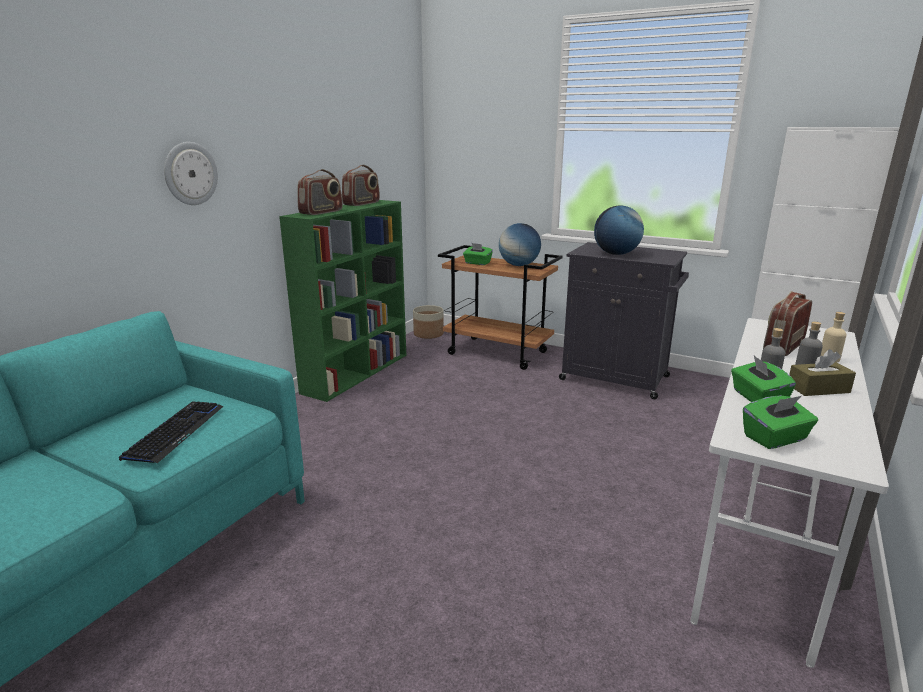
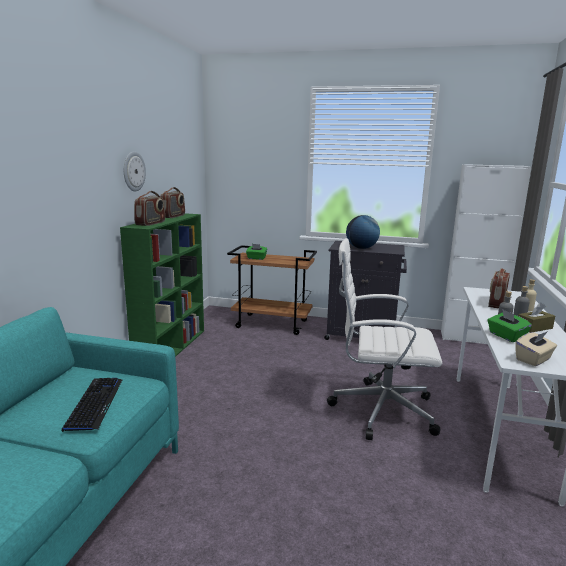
camera: 15 degrees left, 5 degrees down
(190, 173) = (62, 195): wall clock -> wall clock (133, 171)
(428, 334) = (213, 314): planter -> none
(519, 265) = (287, 259): globe -> none
(591, 483) = (380, 409): none -> white office chair
(775, 438) = (533, 359): green tissue box -> beige tissue box

